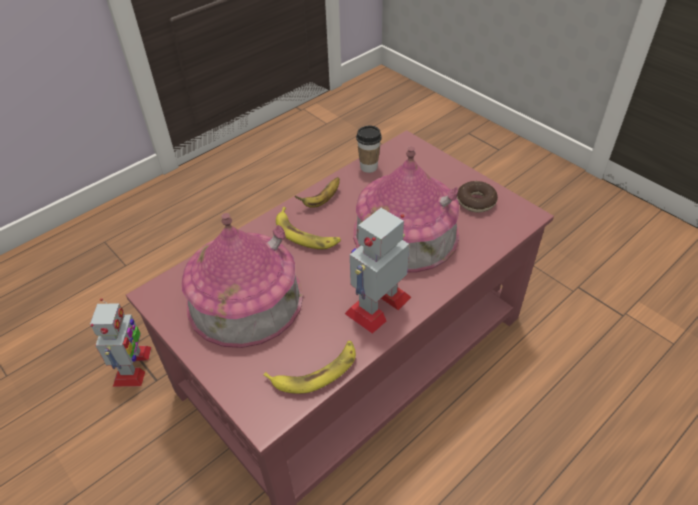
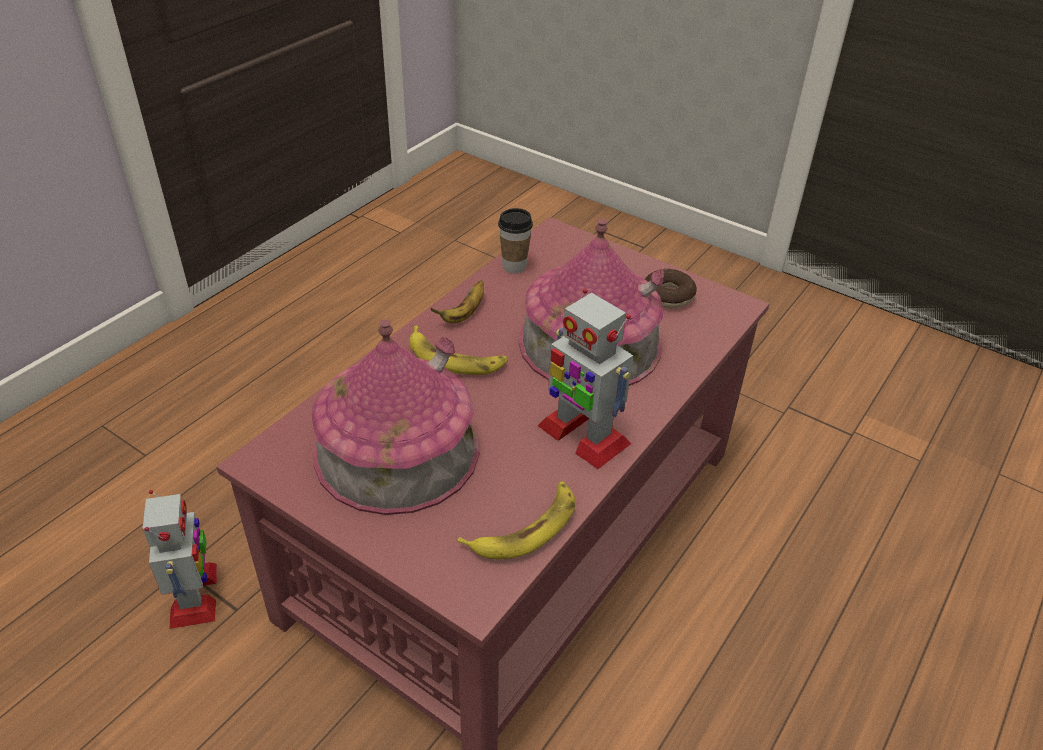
camera: 15 degrees left, 5 degrees down
(378, 305) = (582, 434): toy robot -> toy robot turned 75 degrees counterclockwise

